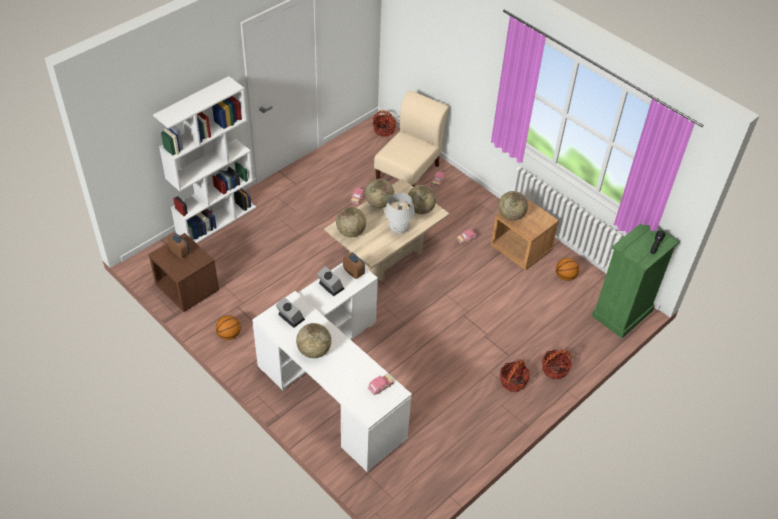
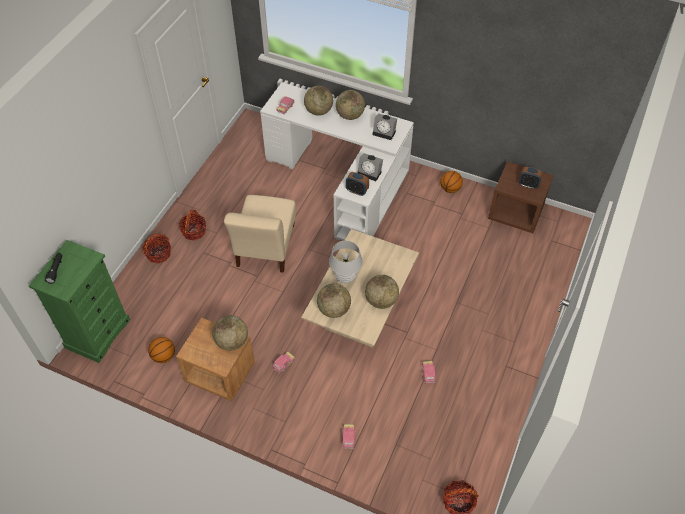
camera: 160 degrees right, 5 degrees up
(216, 220) = (549, 289): white bookcase -> none
(351, 232) = (390, 257): globe -> globe (318, 111)
(409, 171) = (390, 440): beige chair -> beige chair (265, 248)

